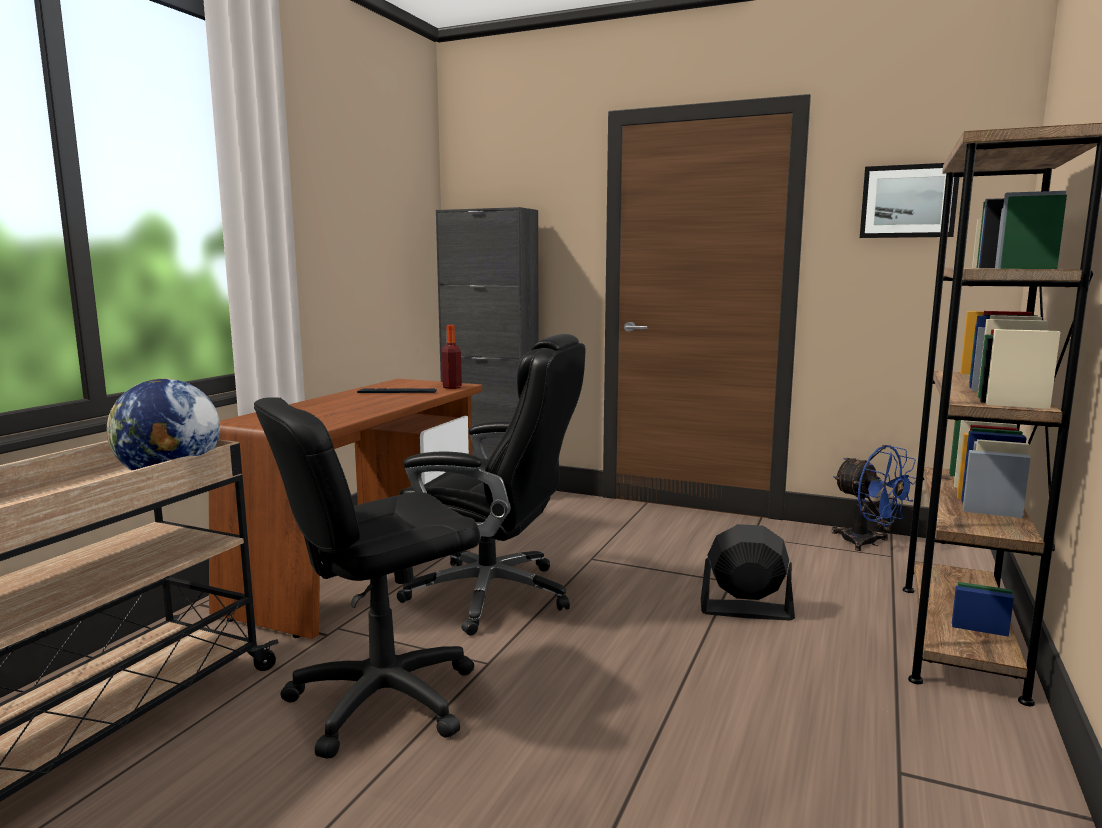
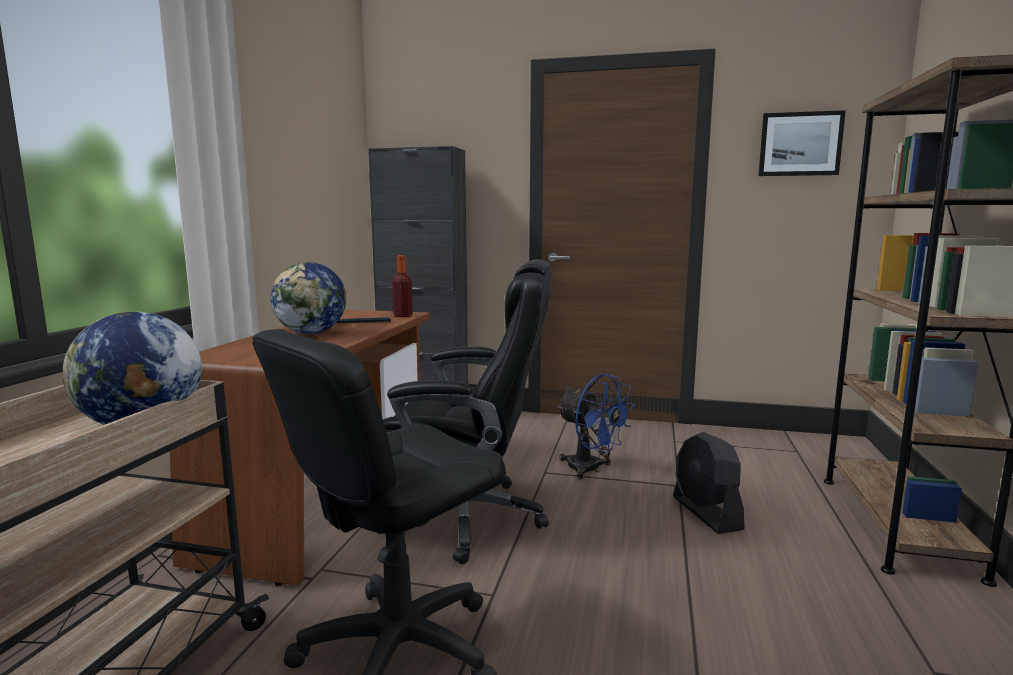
camera: 10 degrees left, 0 degrees up
(350, 402) = (311, 333): none -> globe
(745, 610) = (706, 513): black fan -> black fan turned 105 degrees counterclockwise
(868, 543) = (771, 441): blue fan -> blue fan (591, 470)

